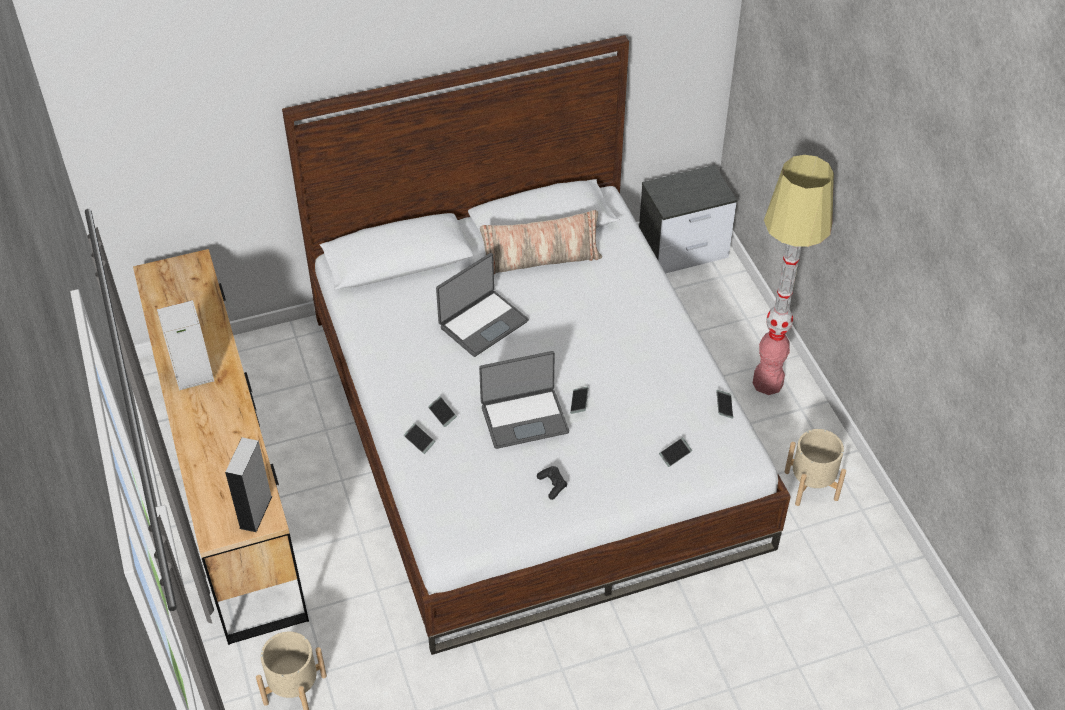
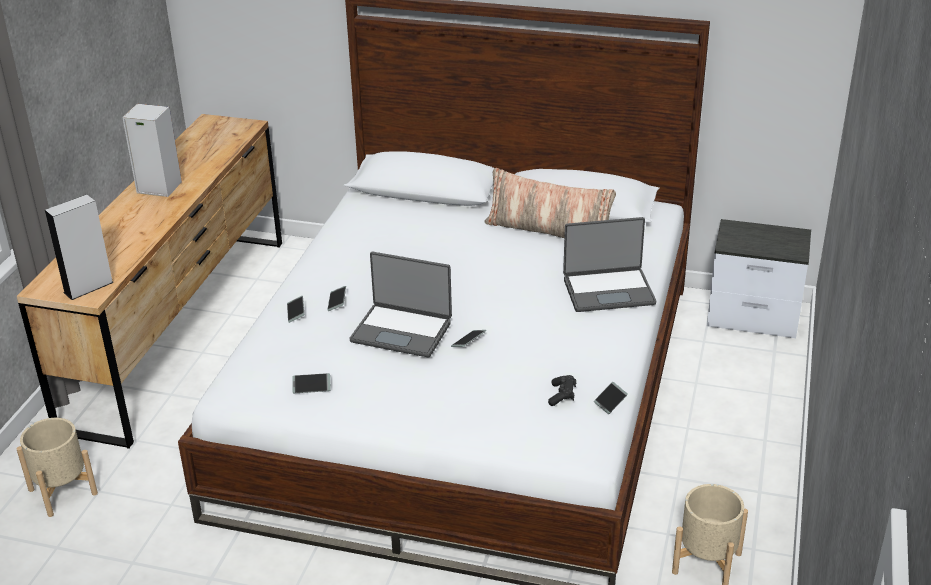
camera: 35 degrees right, 15 degrees down
(482, 323) = (445, 254): laptop -> laptop (608, 290)
(552, 485) = (371, 391): black game controller -> black game controller (562, 396)
(675, 454) = (516, 417): phone -> phone (311, 386)
(767, 383) = (742, 455): floor lamp -> none

